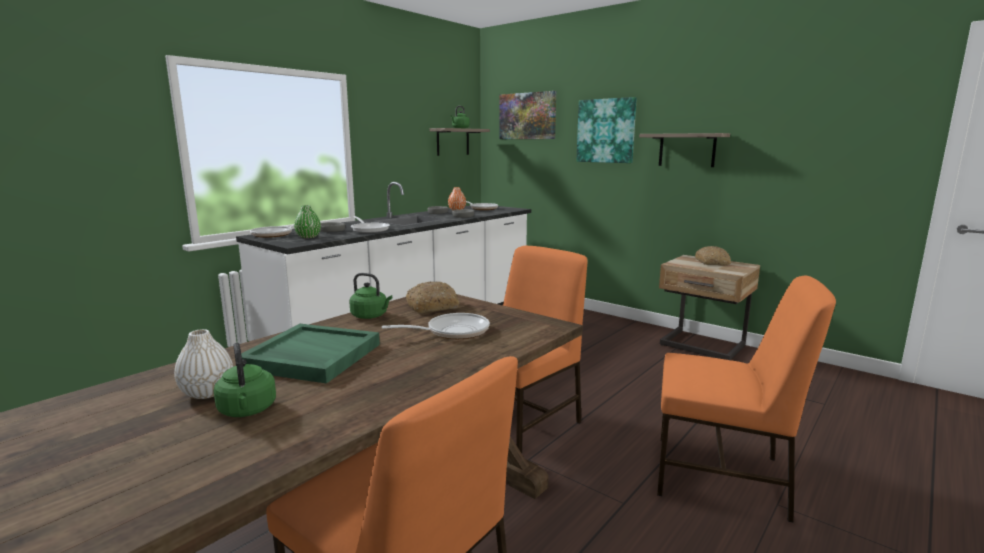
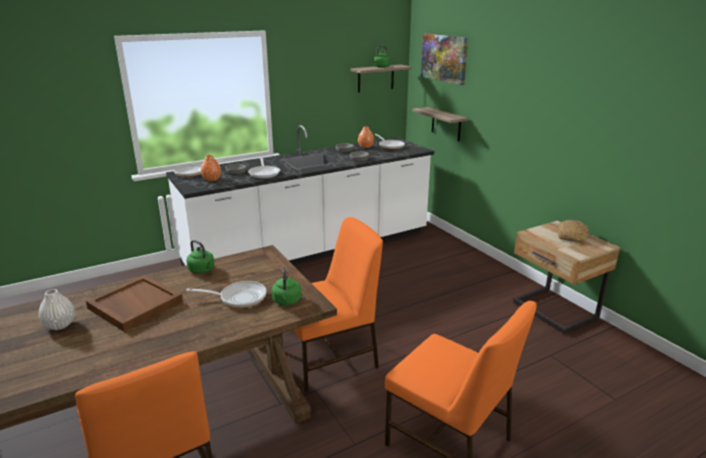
camera: 20 degrees right, 10 degrees up
(247, 411) = (68, 345): green kettle -> green kettle (287, 301)
(308, 237) = (211, 179): green vase -> orange vase
(311, 357) = (134, 305): green tray -> brown tray
(433, 306) = (252, 266): bread -> none
(606, 131) = (505, 85): picture -> none
(687, 150) = (570, 118): shelf -> shelf (446, 124)

